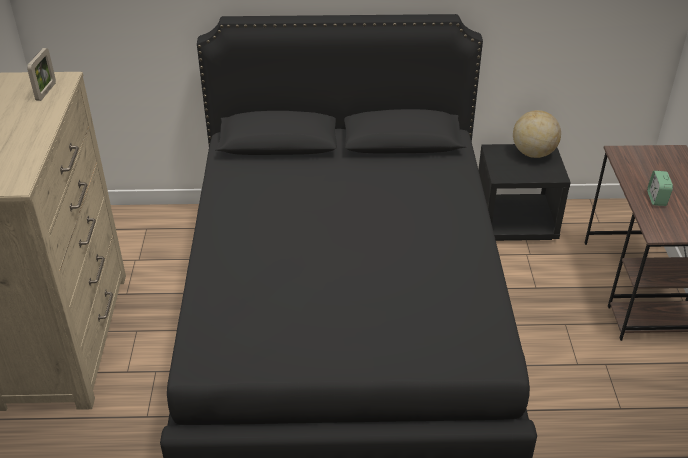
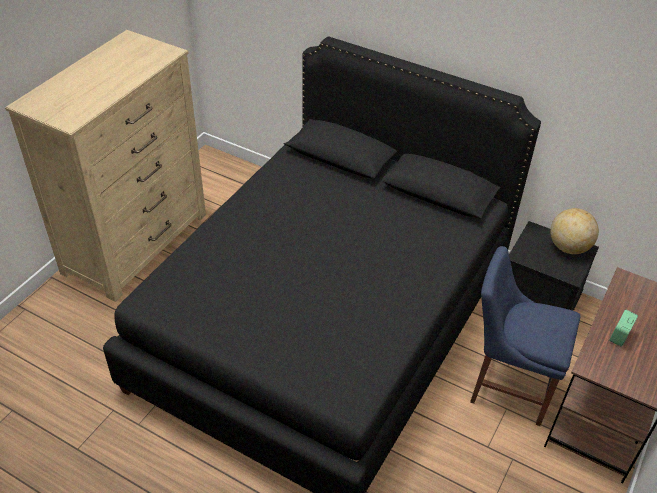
camera: 30 degrees right, 5 degrees up
(46, 92) = (150, 58): picture frame -> none
(550, 305) = (507, 386): none -> blue chair

